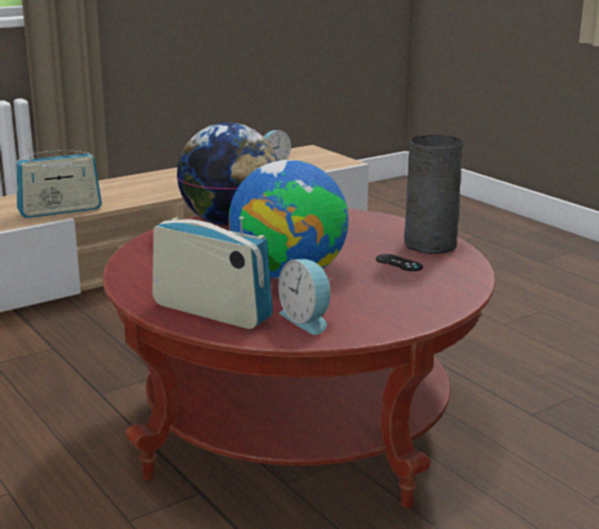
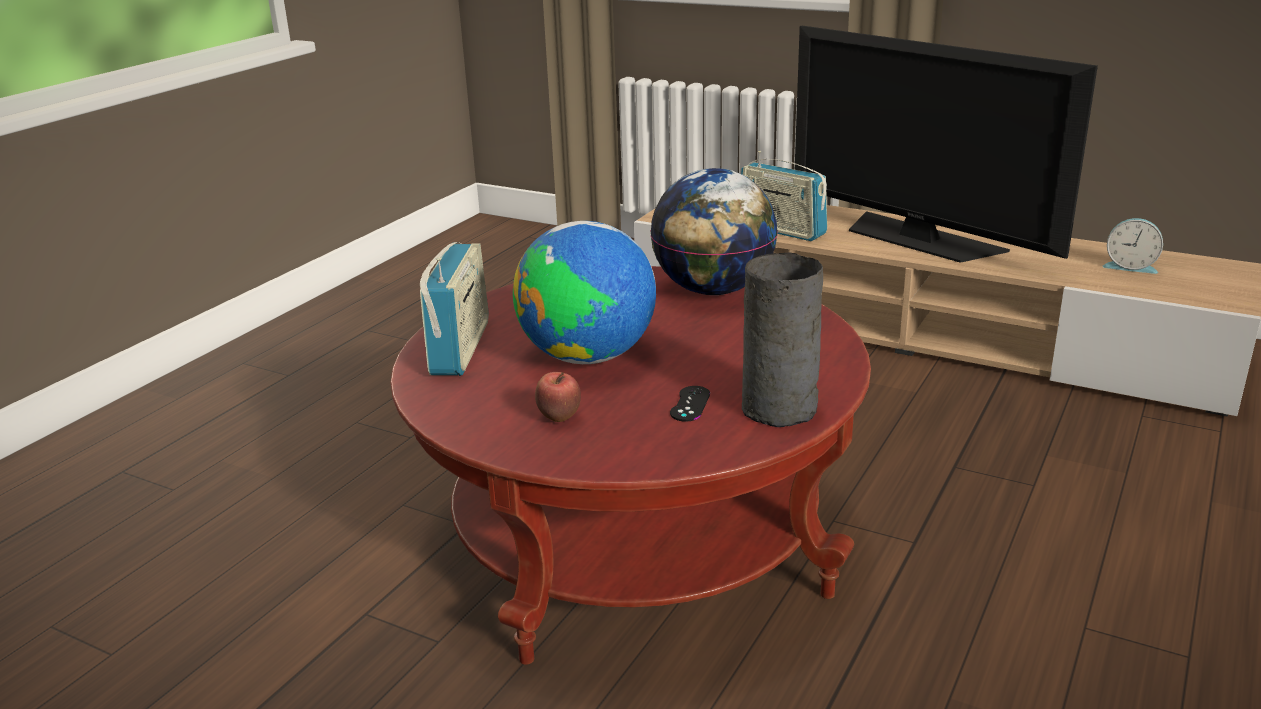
camera: 65 degrees right, 5 degrees up
(150, 186) = (919, 239): none -> television
(307, 320) = (474, 395): alarm clock -> none
(378, 300) = (559, 418): none -> apple

